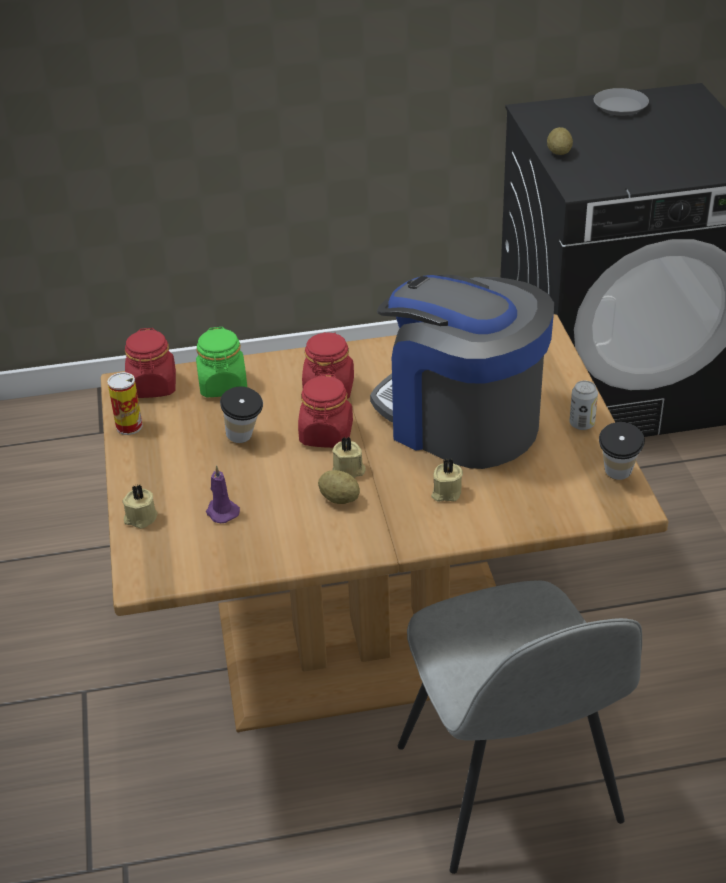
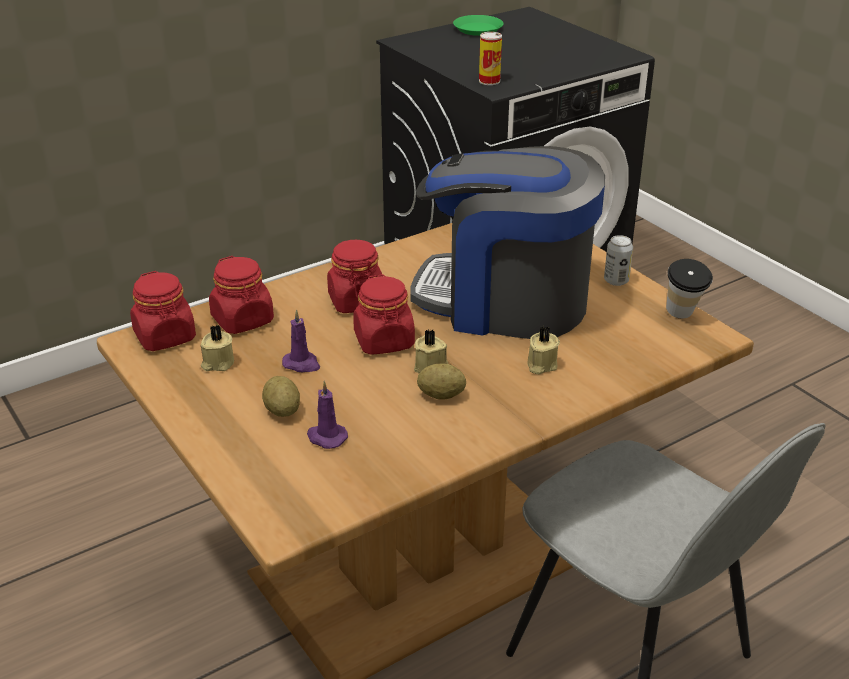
camera: 25 degrees left, 5 degrees down
(129, 426) = (164, 380): can -> can (489, 81)
(140, 518) = (239, 466): beige candle -> beige candle (217, 363)
(223, 385) = (243, 320): green jar -> red jar
(244, 439) = (302, 364): cup -> purple candle
(559, 152) = (454, 67): potato -> potato (282, 410)
(620, 106) = (478, 29): grey plate -> green plate

